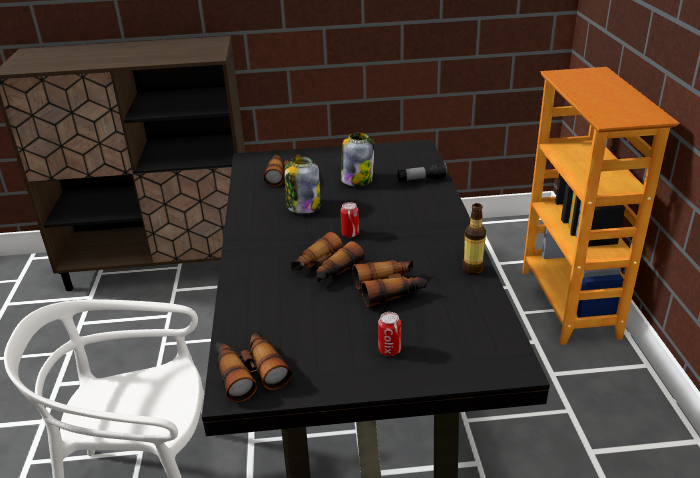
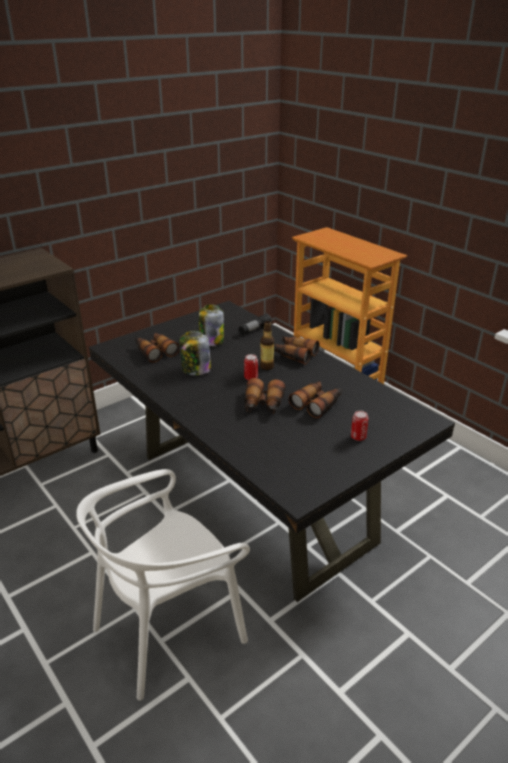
camera: 35 degrees left, 0 degrees up
(249, 372) = (293, 482): binoculars -> binoculars (293, 354)
(472, 269) = (349, 376): bottle -> bottle (267, 366)

